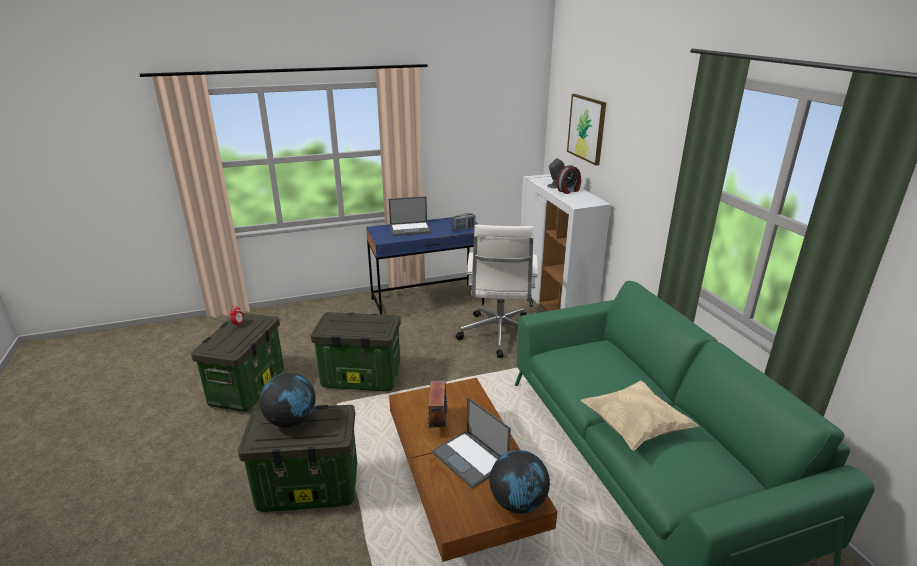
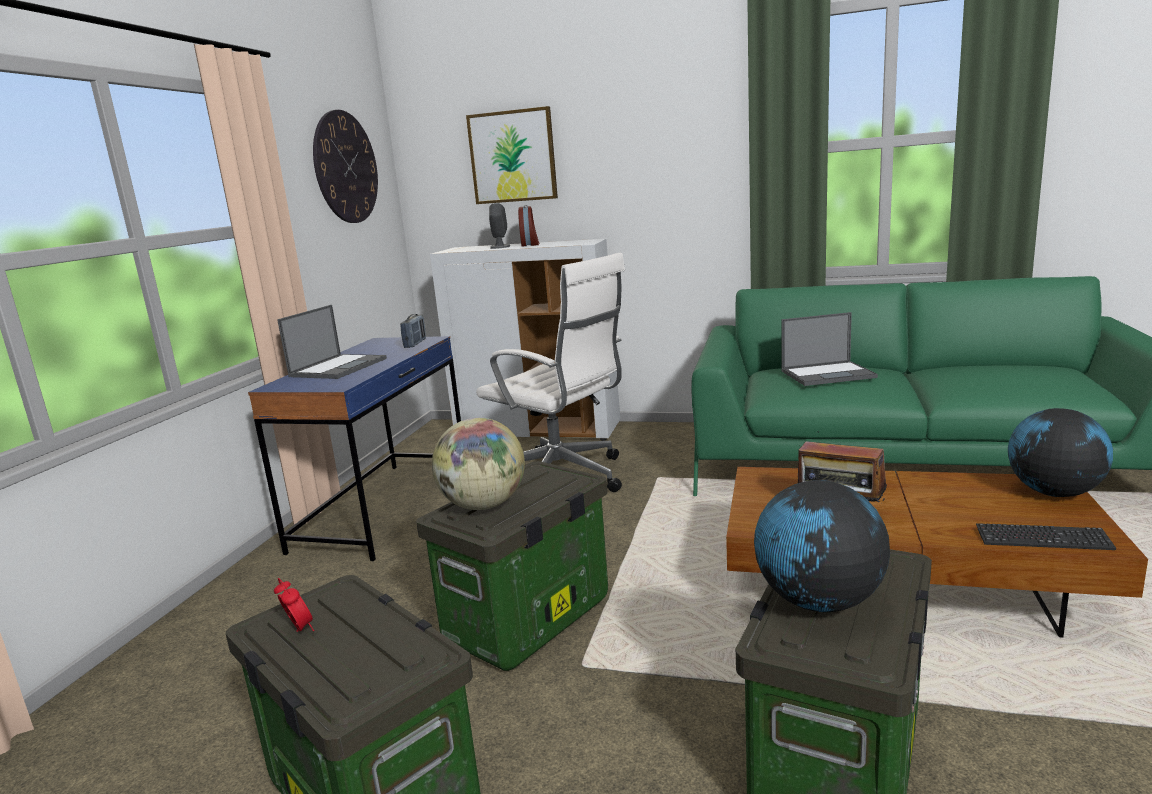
camera: 55 degrees left, 10 degrees down
(342, 321) = (483, 505): none -> globe
(444, 500) = (1042, 539): none -> keyboard
(471, 458) = (943, 504): laptop -> laptop (828, 374)
(492, 116) = (346, 167): none -> wall clock
(634, 427) = (962, 385): beige pillow -> none

